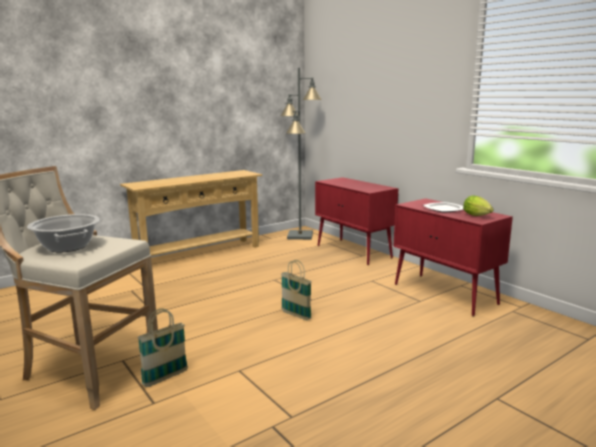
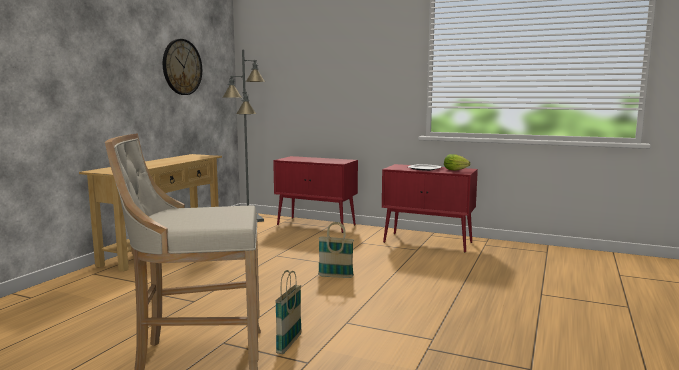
camera: 30 degrees left, 5 degrees down
(67, 247) = (187, 217): cooking pot -> none
(235, 88) = (182, 67): none -> wall clock

